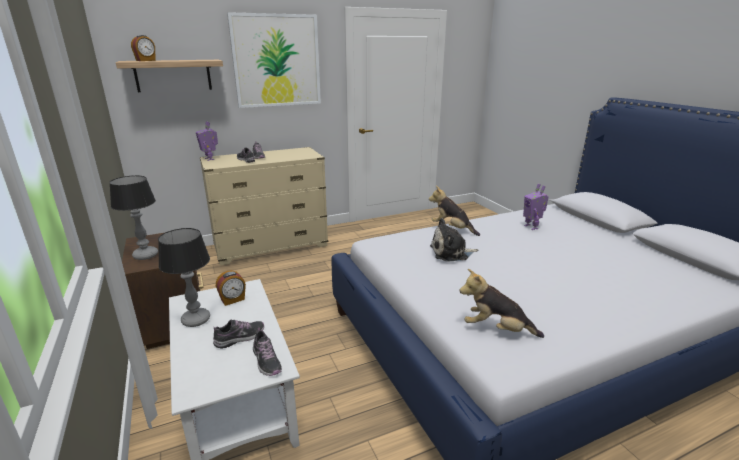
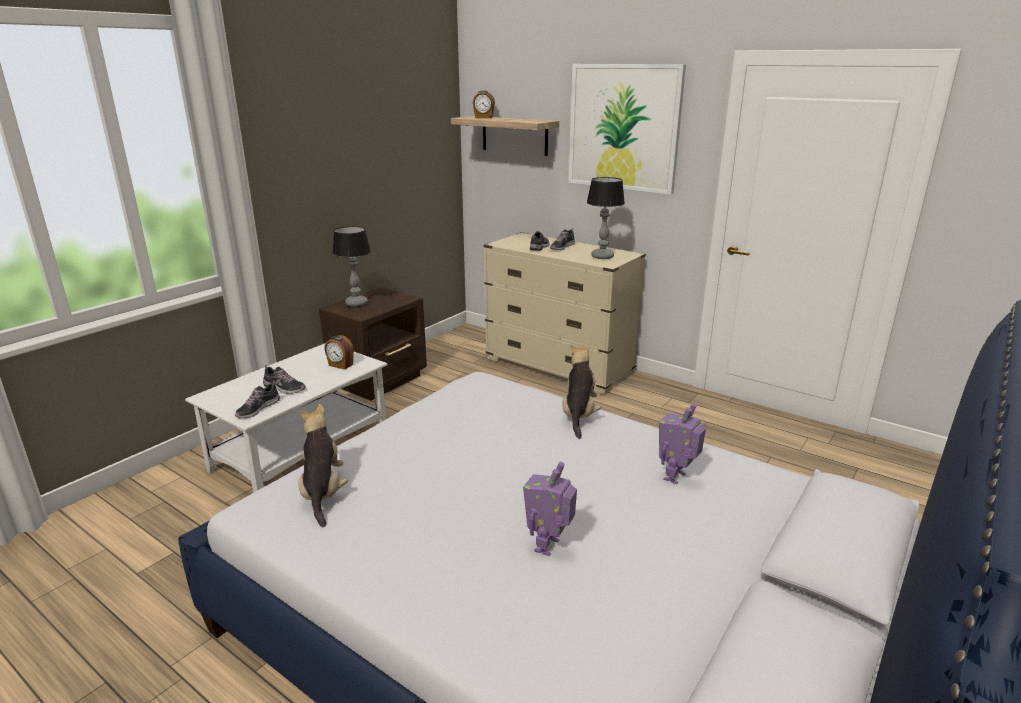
camera: 60 degrees right, 0 degrees up
(196, 320) = (300, 364): table lamp -> table lamp (602, 257)
(210, 159) = (520, 236): toy robot -> toy robot (548, 546)
(451, 253) = (494, 428): plush toy -> none

